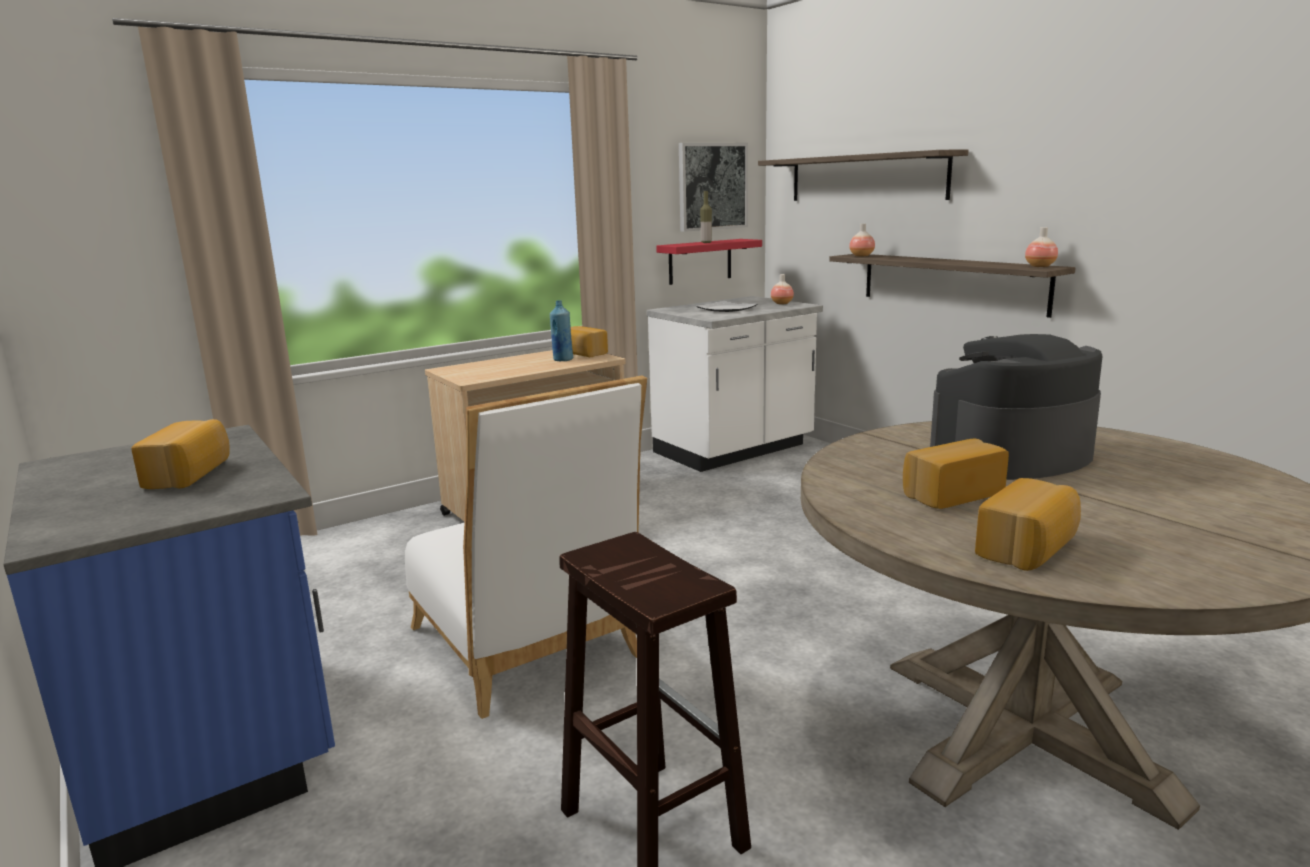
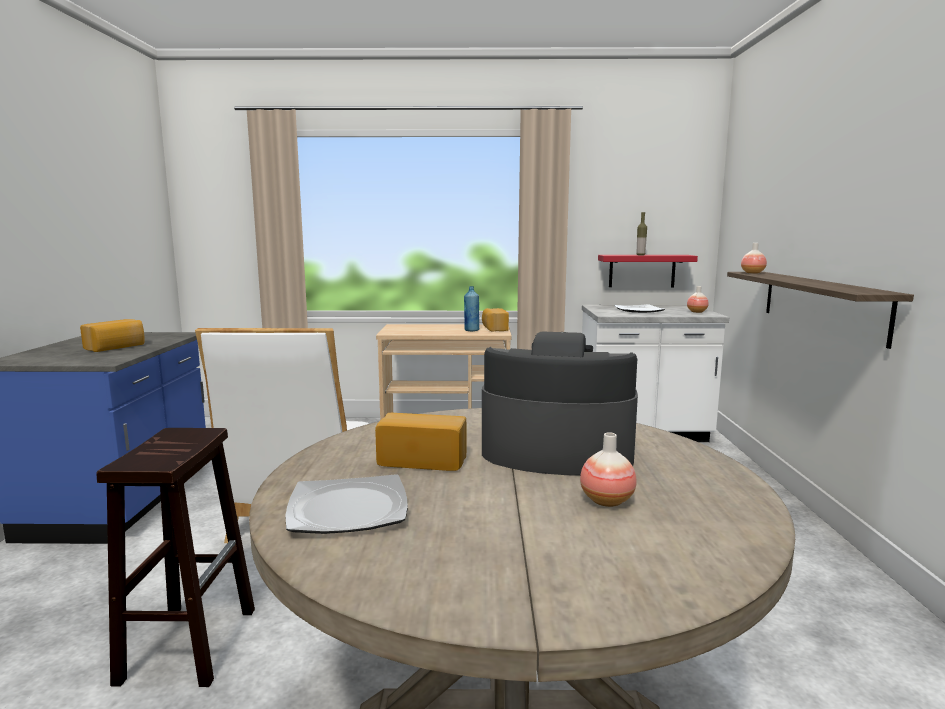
camera: 35 degrees right, 5 degrees down
(712, 186) = (659, 209): picture -> none
(865, 178) = (774, 201): shelf -> none
(1028, 548) = (347, 509): bread -> plate
(1040, 266) = (872, 291): vase -> vase (607, 501)

